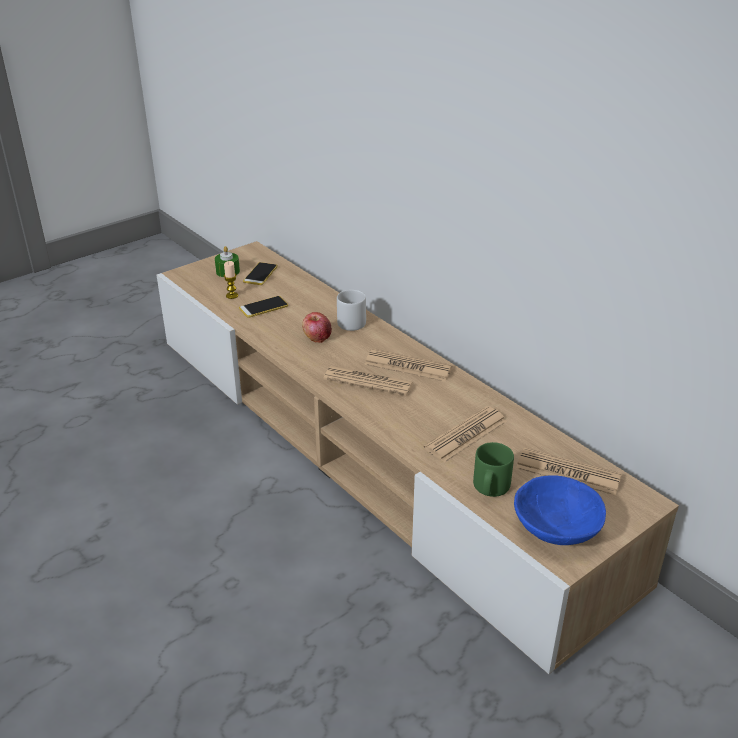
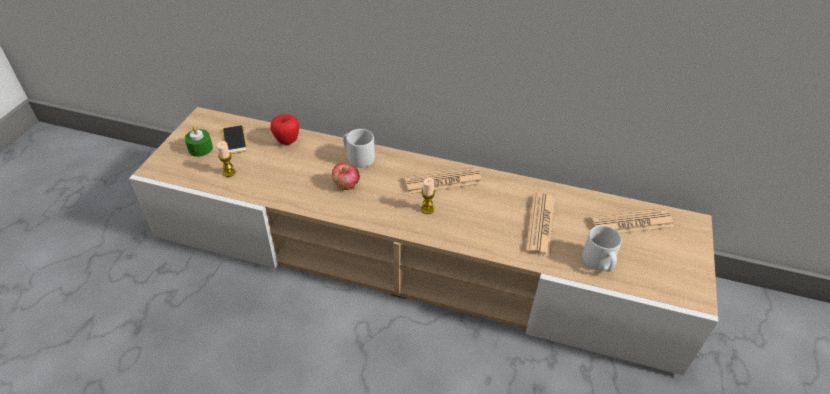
camera: 35 degrees left, 10 degrees up
(263, 307) = (270, 173): phone -> none
(302, 289) = (287, 141): none -> apple
(368, 381) = (427, 209): newspaper -> candle
(490, 488) = (599, 262): green mug -> grey mug
(554, 529) = (667, 275): blue bowl -> none

